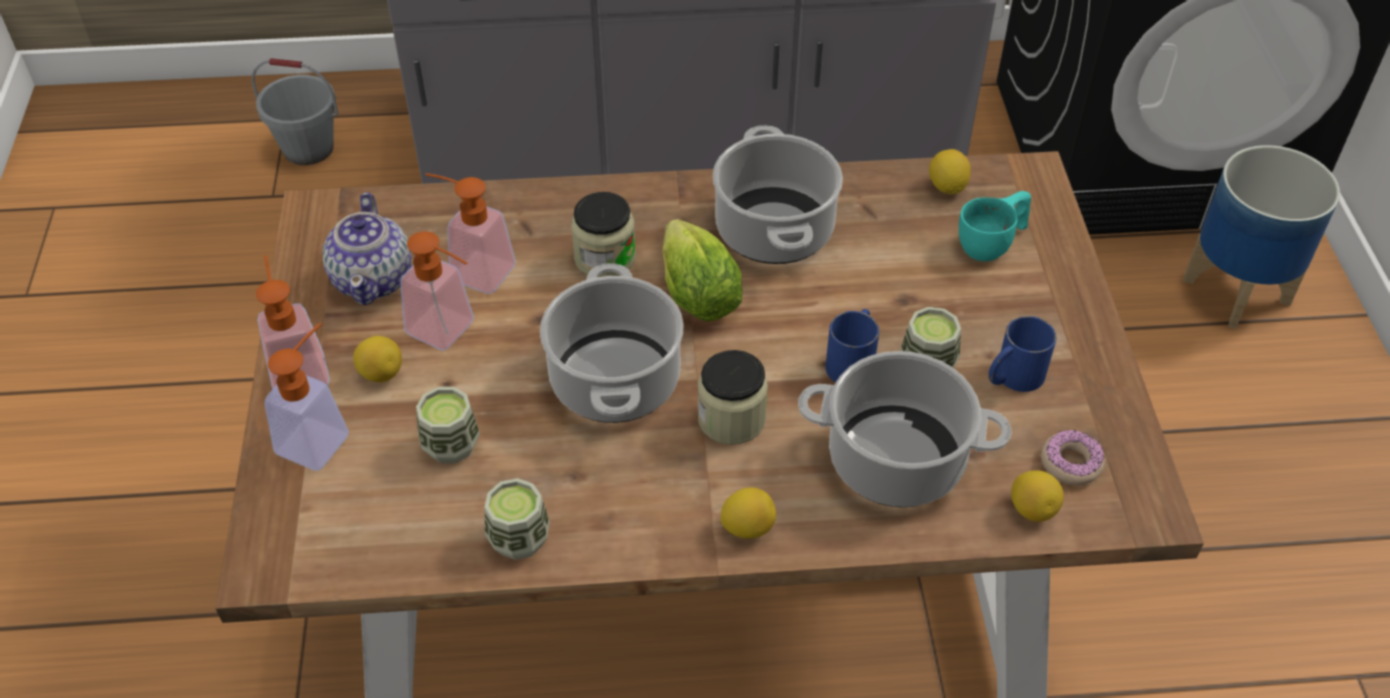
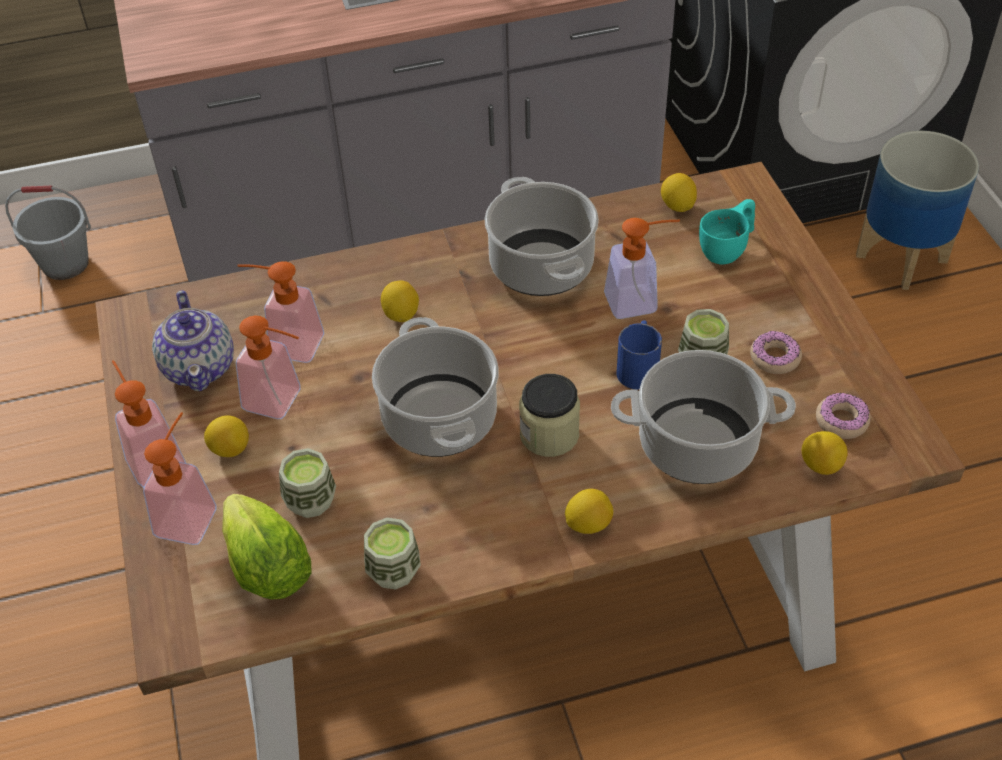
camera: 10 degrees left, 0 degrees up
(605, 258) = (401, 314): jar -> lemon
(695, 291) = (488, 330): lettuce -> lettuce (265, 563)
(875, 286) = (640, 300): none -> soap dispenser
(1012, 377) = (775, 358): blue mug -> donut

